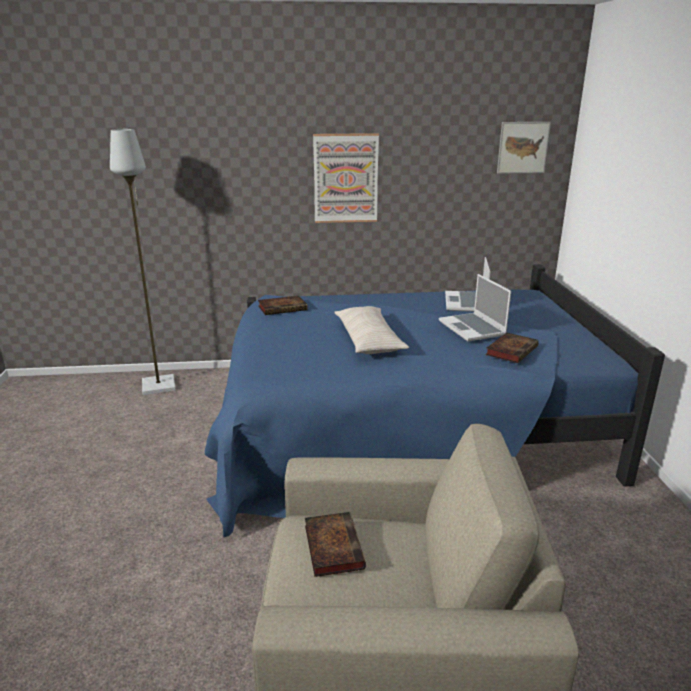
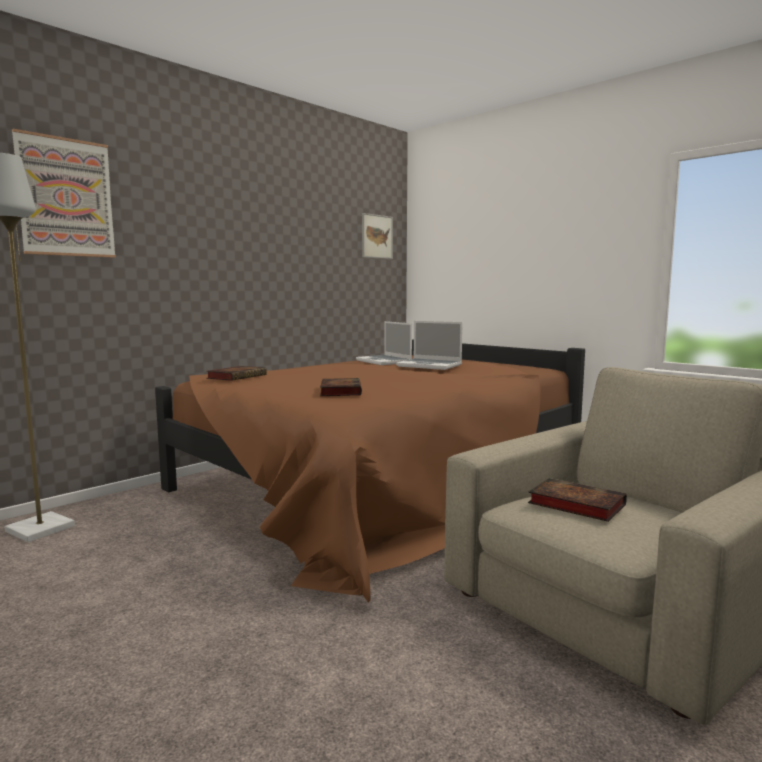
camera: 40 degrees left, 15 degrees down
(345, 178) = (245, 253): picture -> picture (66, 197)
(368, 340) = (370, 378): beige pillow -> none
(406, 428) = (383, 483): blue bed -> brown bed
(511, 350) = (483, 369): book -> book (340, 391)

